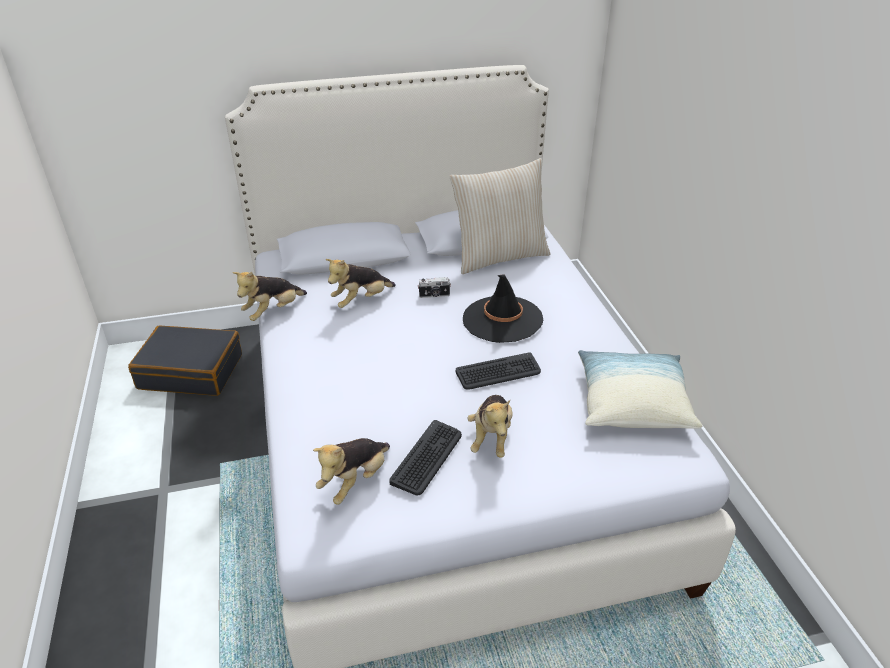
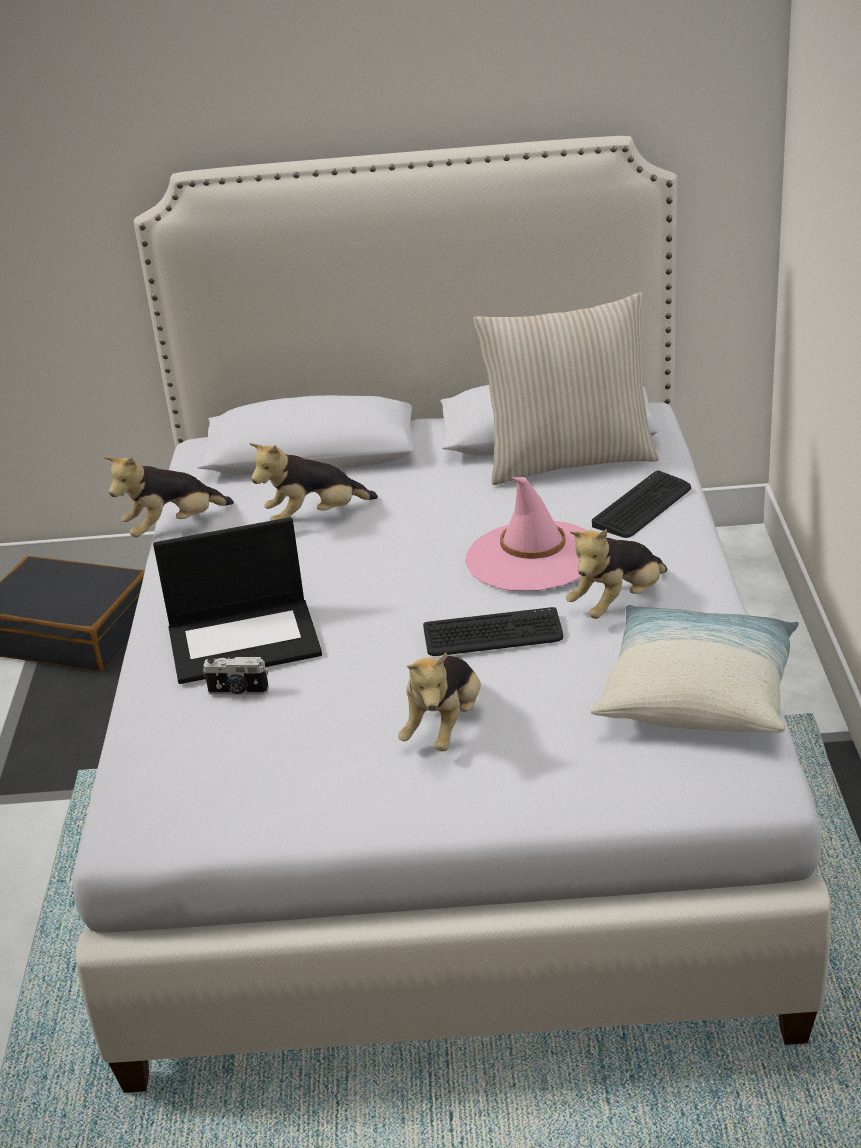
camera: 15 degrees right, 5 degrees down
(346, 387) = (245, 640): none -> laptop
(355, 481) = (212, 766): plush toy -> plush toy (618, 603)
(427, 458) = (331, 745): keyboard -> keyboard (643, 506)
(434, 295) = (435, 516): camera -> camera (238, 691)
(502, 319) = (532, 557): black hat -> pink hat

